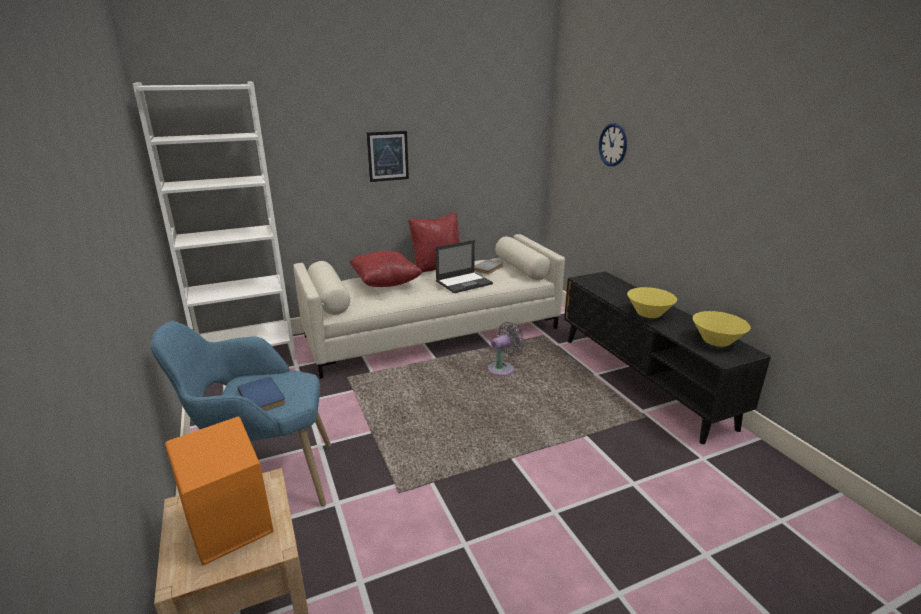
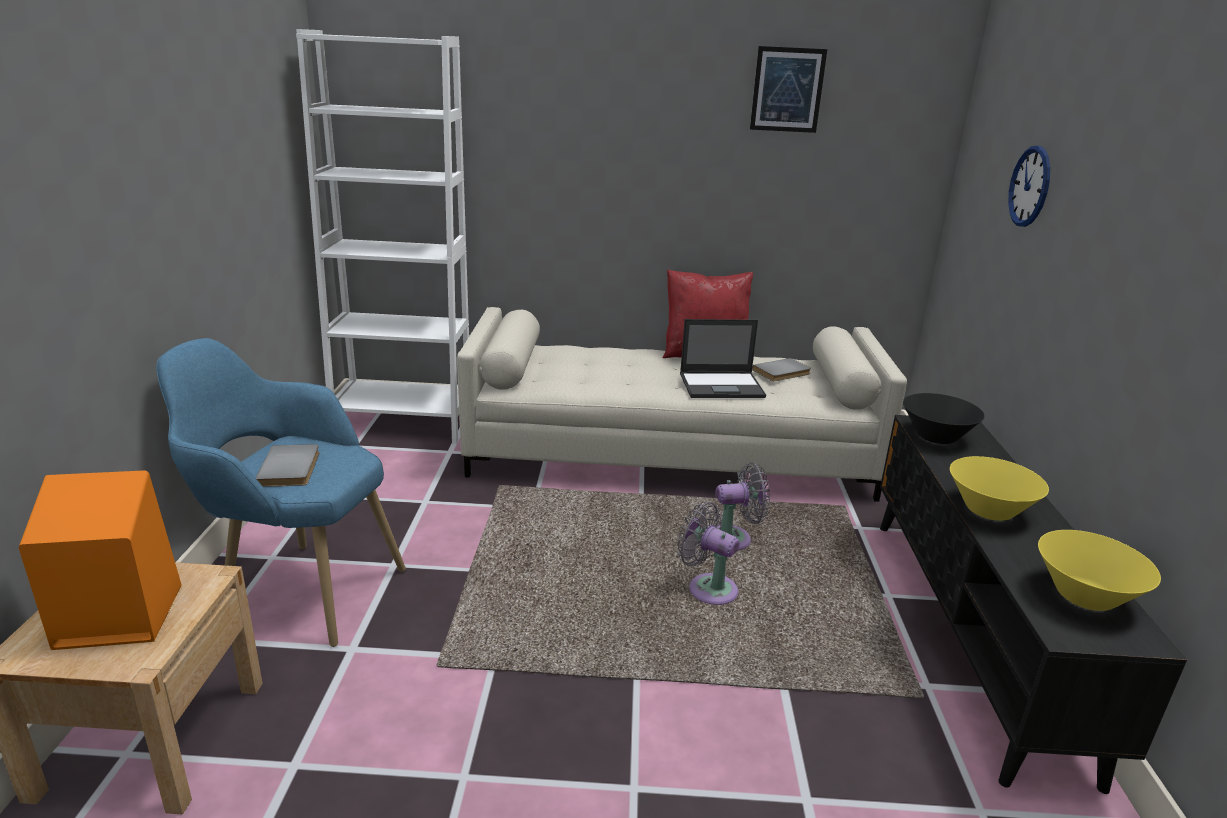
camera: 25 degrees right, 0 degrees up
(263, 396) = (292, 468): blue book -> grey book
(385, 283) = (606, 361): red pillow -> none
(388, 156) = (650, 166): picture -> picture (787, 90)
(510, 398) = (708, 588): none -> grey fan
(596, 284) = (936, 437): none -> black bowl

